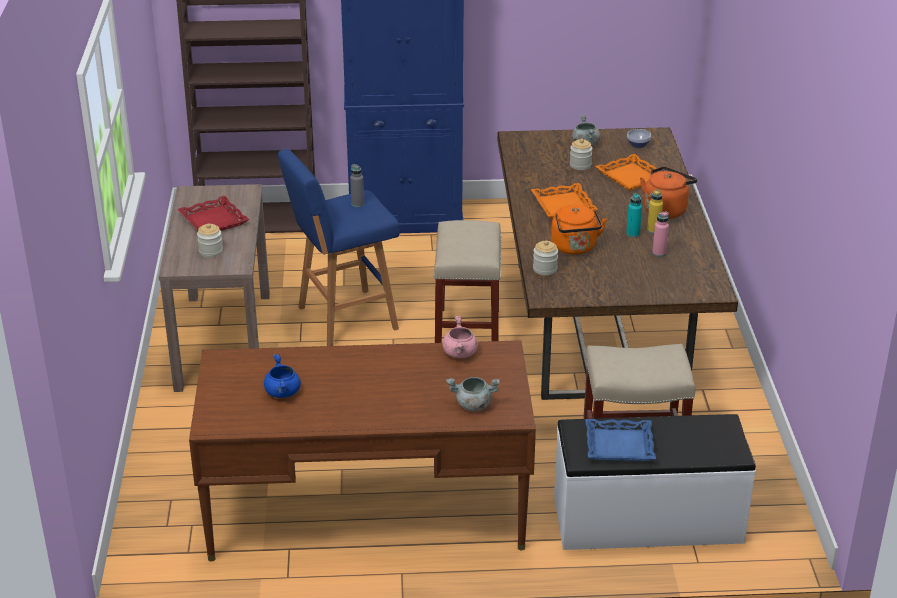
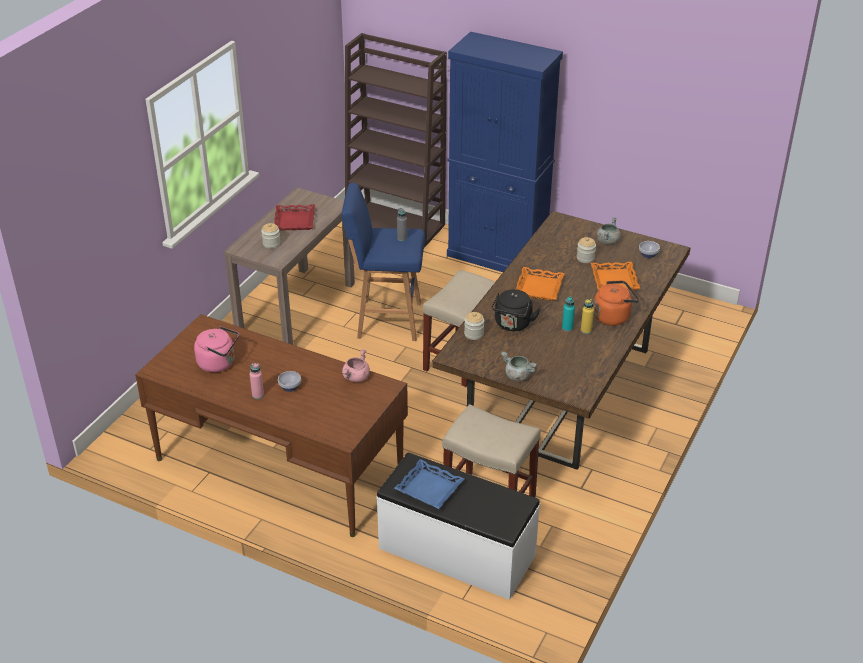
camera: 30 degrees right, 5 degrees up
(283, 393) = (219, 363): blue cooking pot -> pink kettle
(395, 389) = (289, 387): none -> bowl
(473, 405) = (327, 419): grey cooking pot -> grey cooking pot (517, 376)
(575, 248) = (512, 324): orange kettle -> black kettle
(659, 253) = (571, 350): pink bottle -> pink bottle (258, 395)

